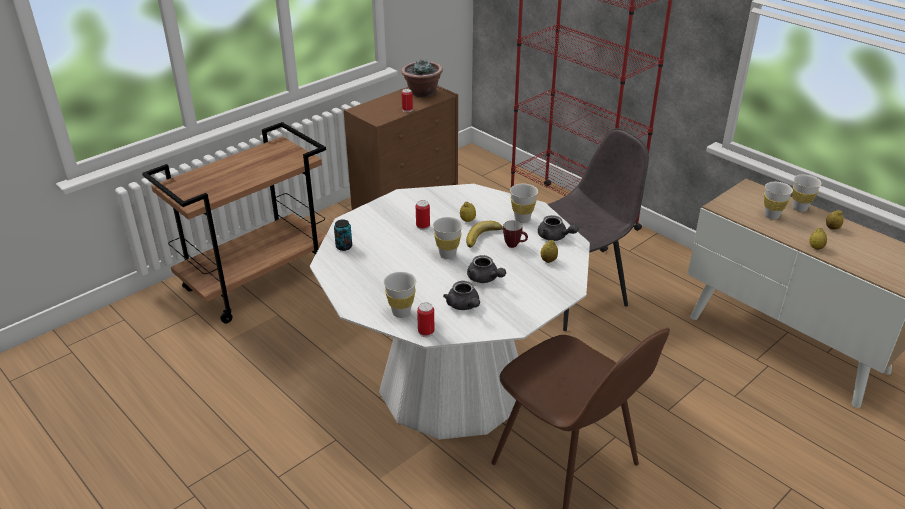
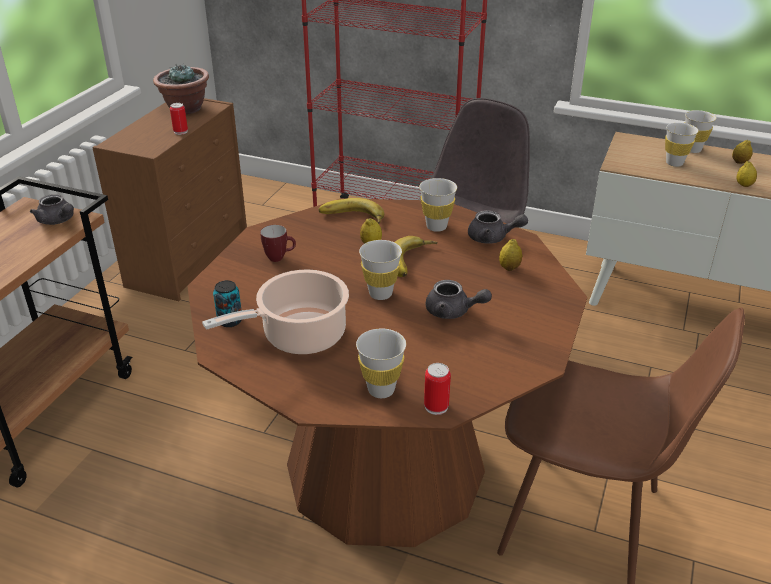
camera: 25 degrees left, 0 degrees up
(377, 267) = (299, 336): none -> cooking pot
(423, 226) = (319, 266): can -> none
(452, 385) = (385, 468): white dining table -> brown dining table
(464, 306) = (456, 355): grey teapot -> grey teapot (58, 221)
(469, 199) = (351, 218): none -> banana
(514, 245) = (454, 260): mug -> mug (279, 258)

